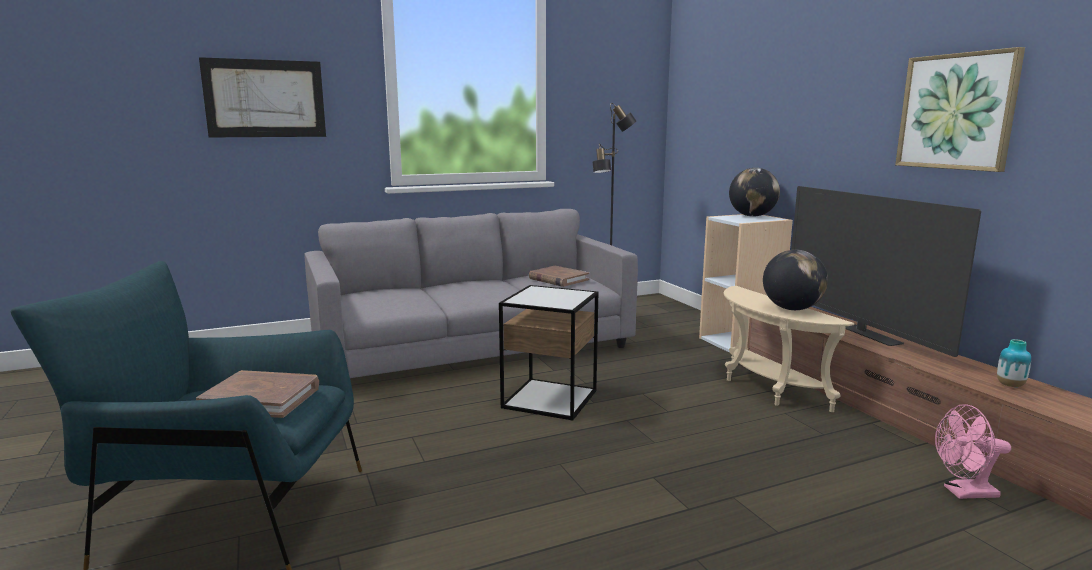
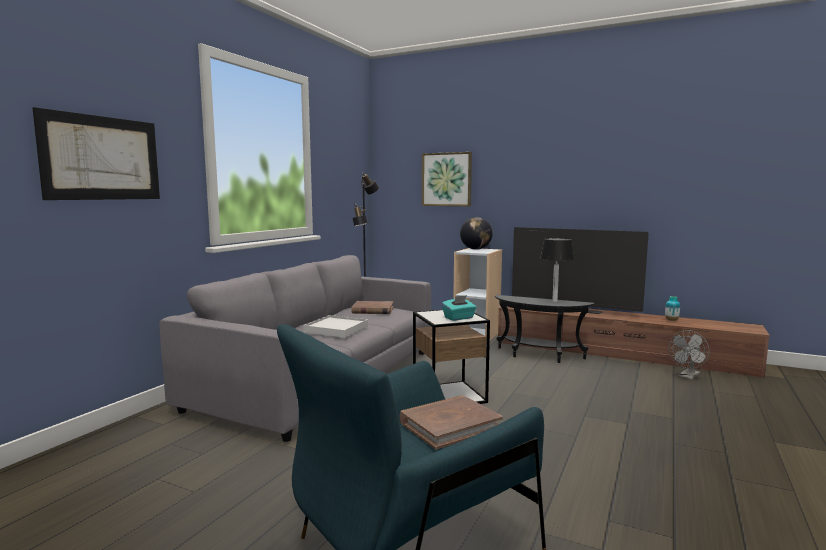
camera: 40 degrees left, 5 degrees down
(470, 291) = (336, 329): none -> white tray
(548, 301) = (459, 318): none -> turquoise tissue box
(766, 388) = (538, 356): beige side table -> black side table
(792, 309) = (554, 301): globe -> table lamp
(957, 111) = (610, 181): picture -> picture (446, 179)
(964, 493) = (688, 377): pink fan -> grey fan

